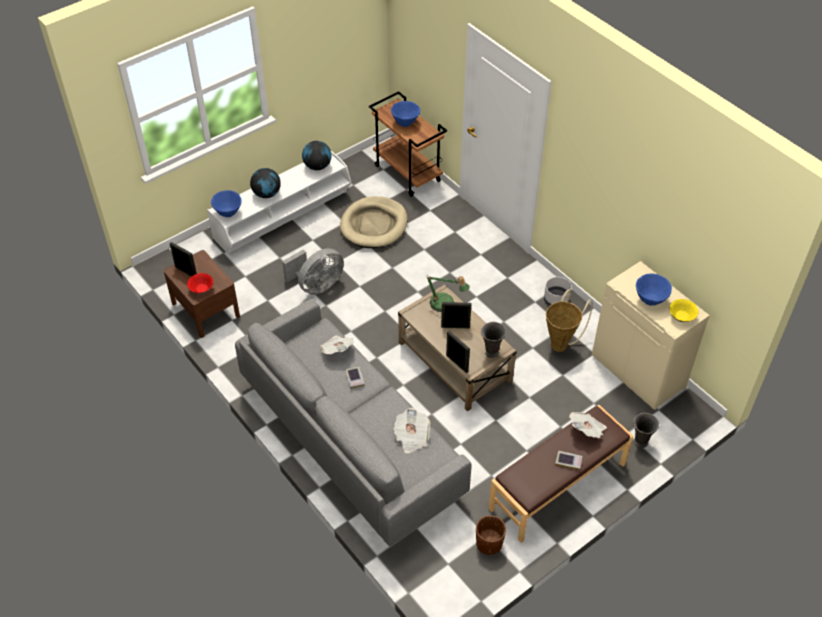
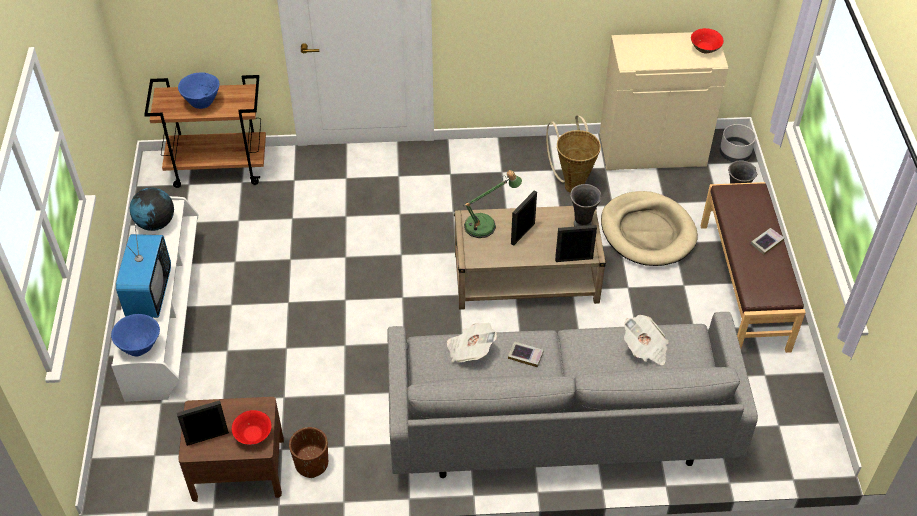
camera: 55 degrees left, 0 degrees up
(267, 194) = (149, 293): globe -> television
(317, 285) = (307, 338): grey fan -> none
(374, 225) = (266, 238): beige dog bed -> beige dog bed (647, 232)
(489, 543) = (776, 378): brown planter -> brown planter (311, 464)
(556, 300) = (514, 155): grey planter -> grey planter (734, 154)
(587, 430) = (739, 208): newspaper -> none
(650, 300) = (667, 56): blue bowl -> none
(681, 317) = (705, 49): yellow bowl -> red bowl

